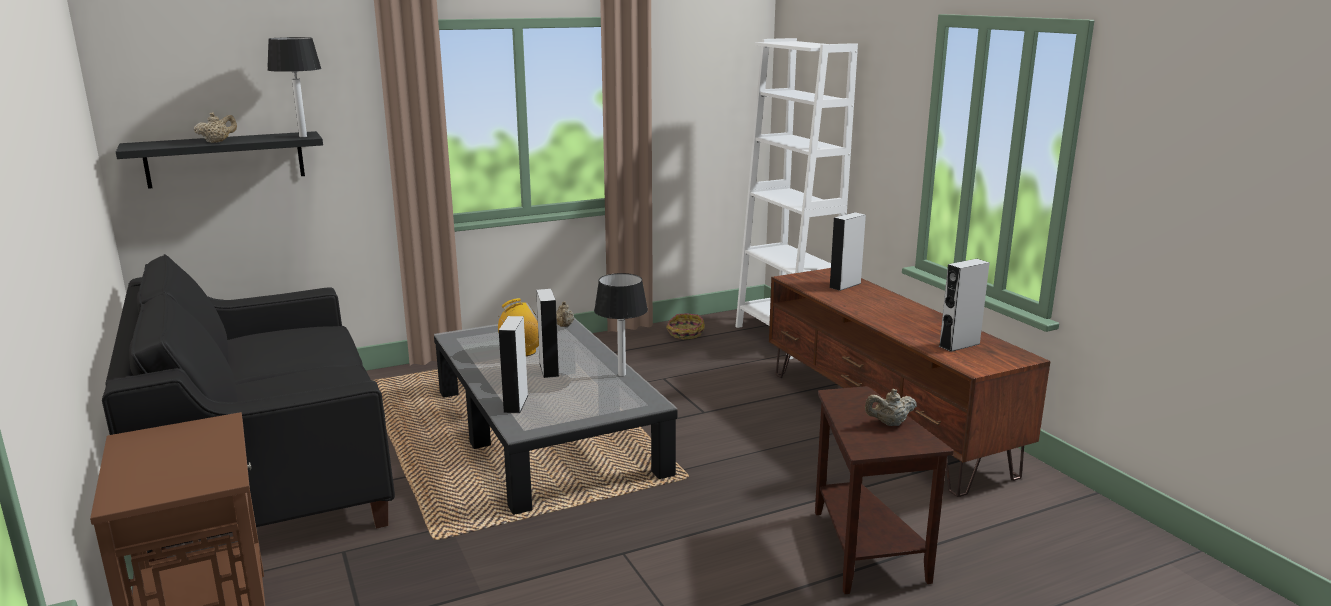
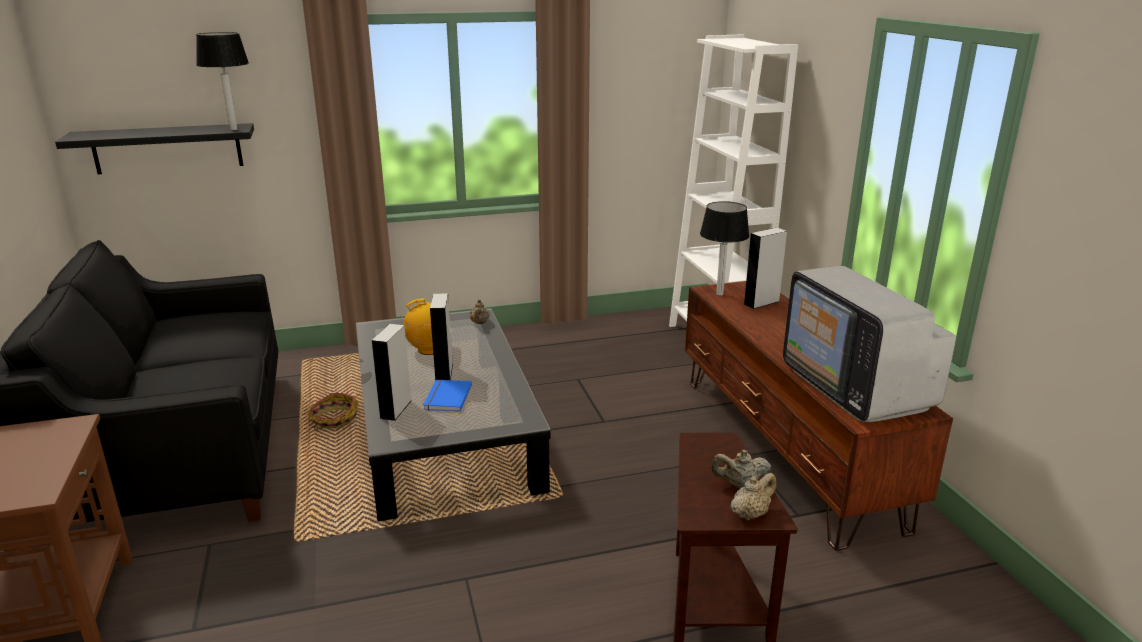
camera: 10 degrees right, 5 degrees up
(217, 142) = (152, 133): beige teapot -> beige teapot (751, 513)
(562, 390) = (446, 397): none -> blue book
(622, 375) = (512, 384): table lamp -> table lamp (720, 294)
(685, 334) = (616, 330): basket -> basket (334, 420)
(959, 345) = (856, 388): grey speaker -> television

